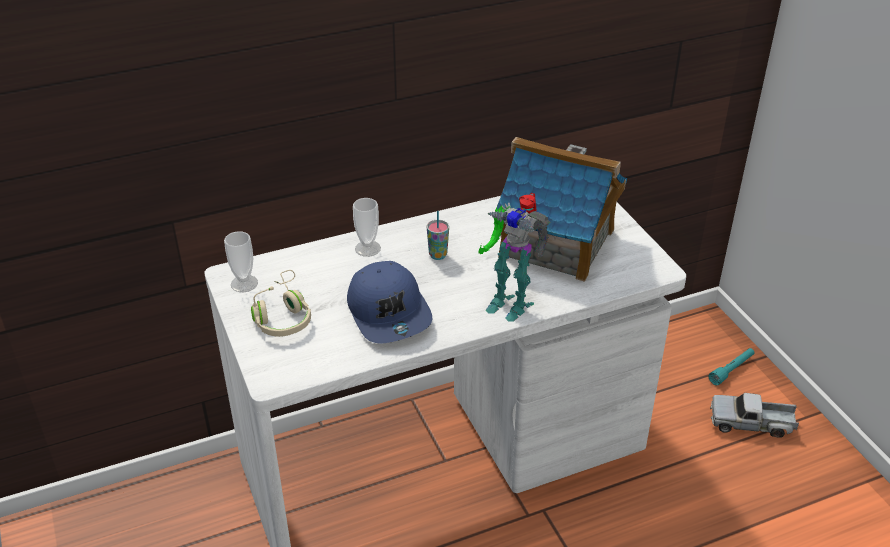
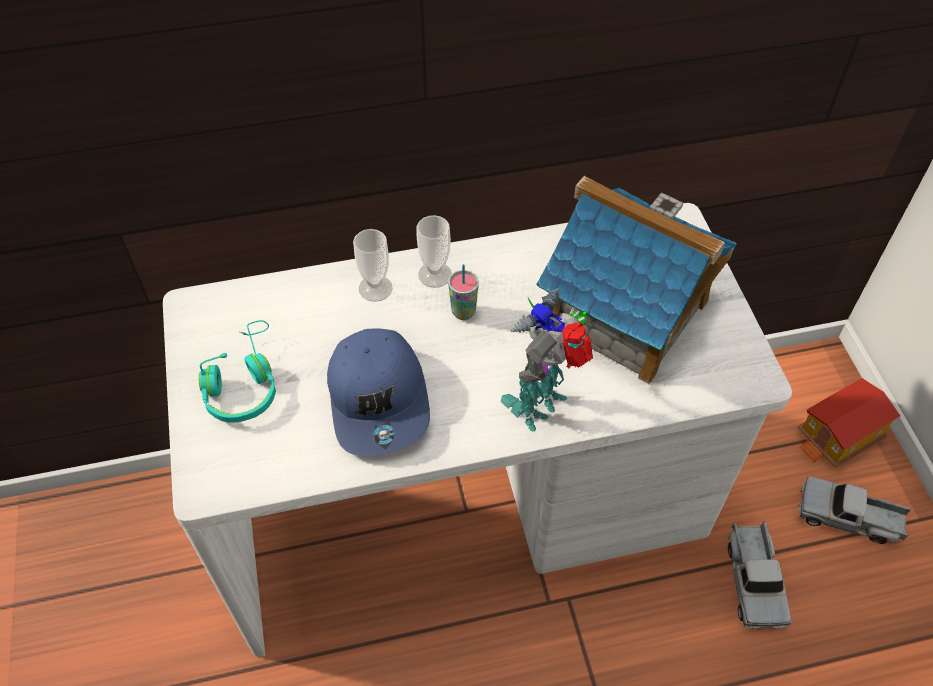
camera: 10 degrees right, 15 degrees up
(244, 283) = (207, 324): cup -> cup (435, 275)
(282, 315) = (243, 383): beige headphones -> turquoise headphones
(509, 301) = (540, 404): toy robot -> toy robot turned 90 degrees clockwise
(688, 476) = (753, 580): none -> toy truck
(731, 370) = (839, 437): turquoise flashlight -> toy house

